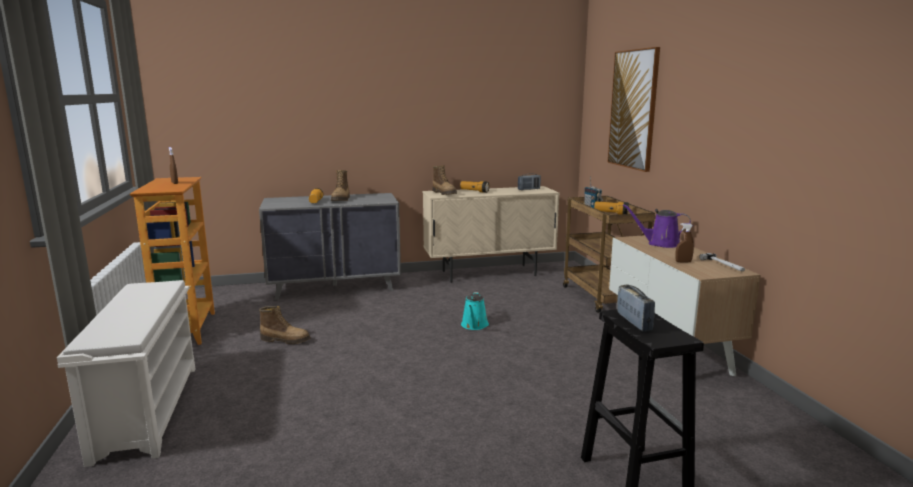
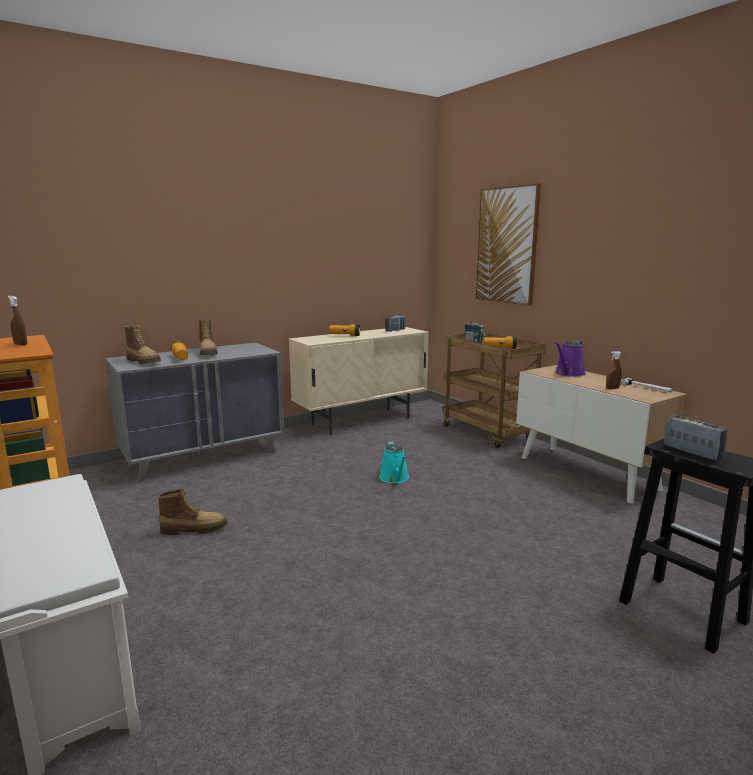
camera: 20 degrees left, 0 degrees up
(445, 193) = (317, 339): boot -> boot (144, 362)
(660, 244) = (568, 374): purple watering can -> purple watering can turned 45 degrees counterclockwise

